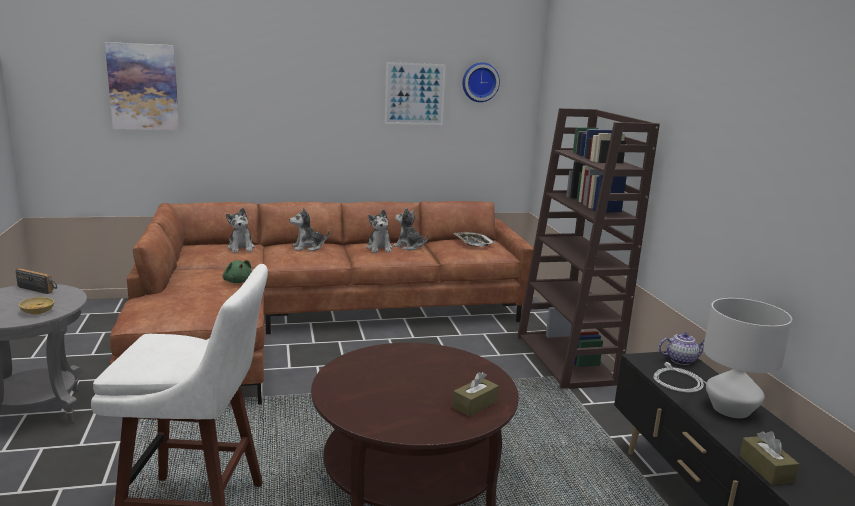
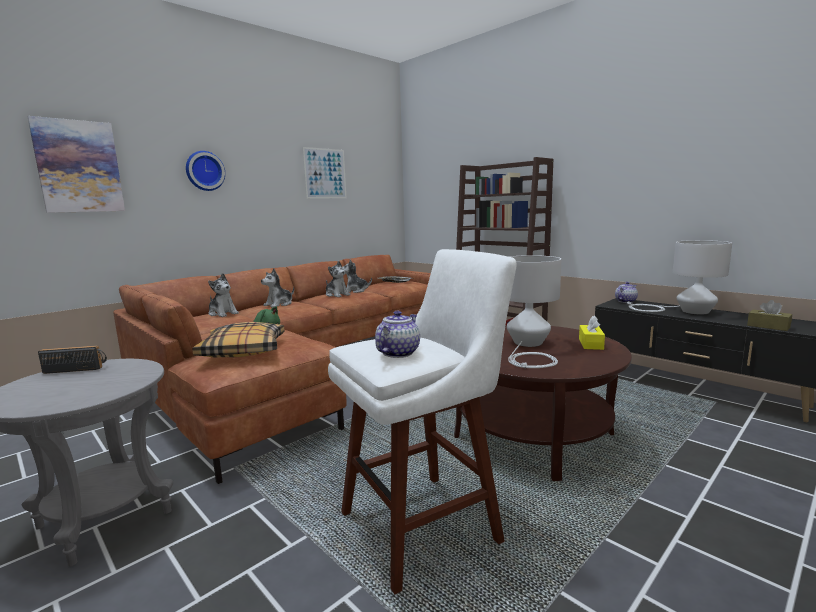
camera: 30 degrees left, 5 degrees down
(38, 311) = (118, 382): beige bowl -> none
(150, 357) = (398, 353): none -> teapot
(179, 302) = (243, 351): none -> pillow
(400, 387) = (529, 349): none -> grey table lamp
(475, 405) = (590, 344): brown tissue box -> yellow tissue box
(480, 82) = (366, 164): wall clock -> wall clock (204, 171)

